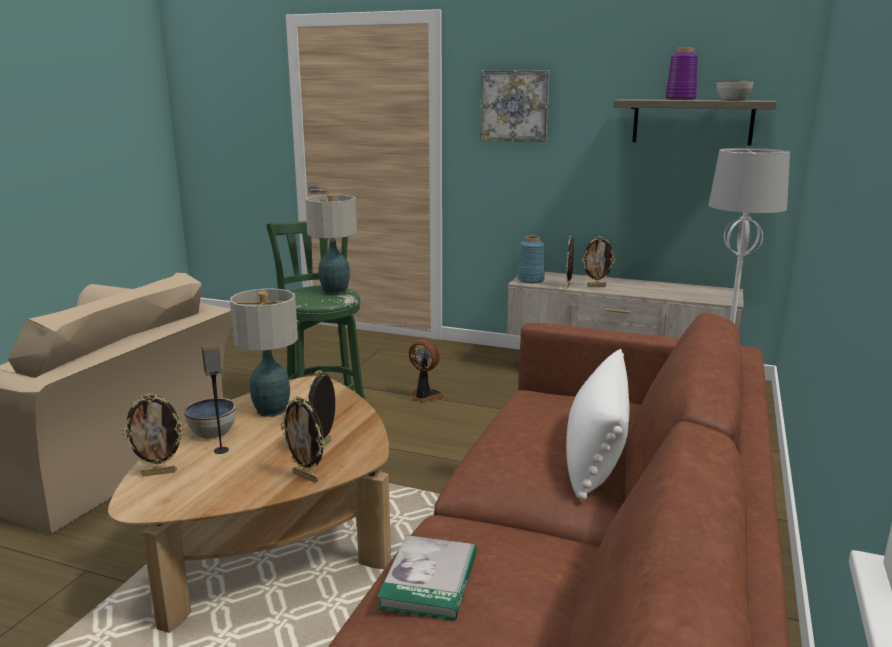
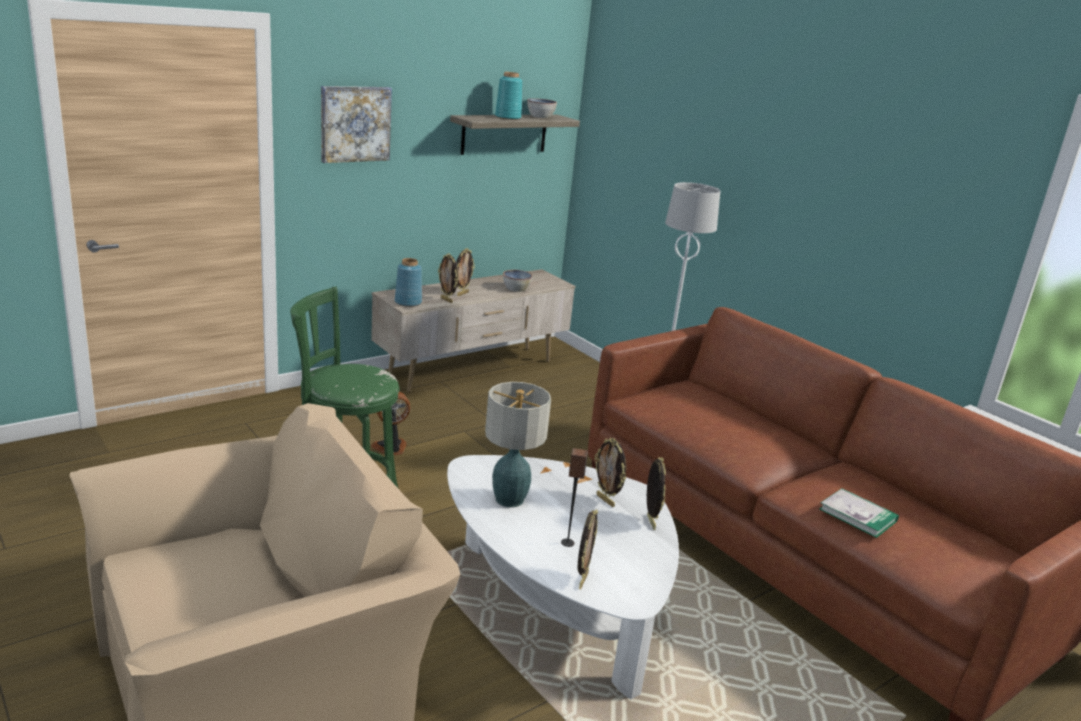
camera: 60 degrees left, 5 degrees up
(213, 431) = (524, 536): bowl -> bowl (516, 288)
(276, 540) = (556, 605): brown coffee table -> white coffee table
(306, 477) = (650, 522): picture frame -> picture frame turned 75 degrees counterclockwise
(335, 291) = (363, 370): table lamp -> none
(595, 453) = (748, 420): white pillow -> none
(679, 99) = (507, 117): purple vase -> turquoise vase

